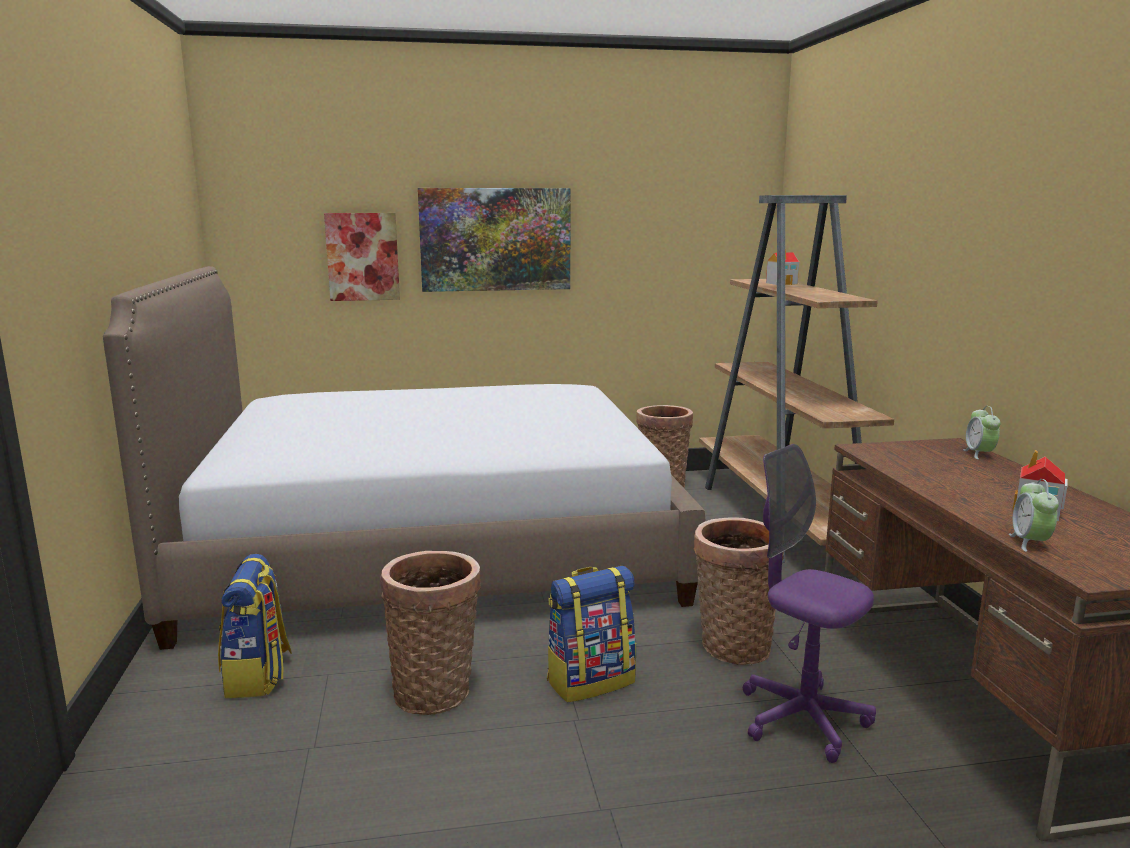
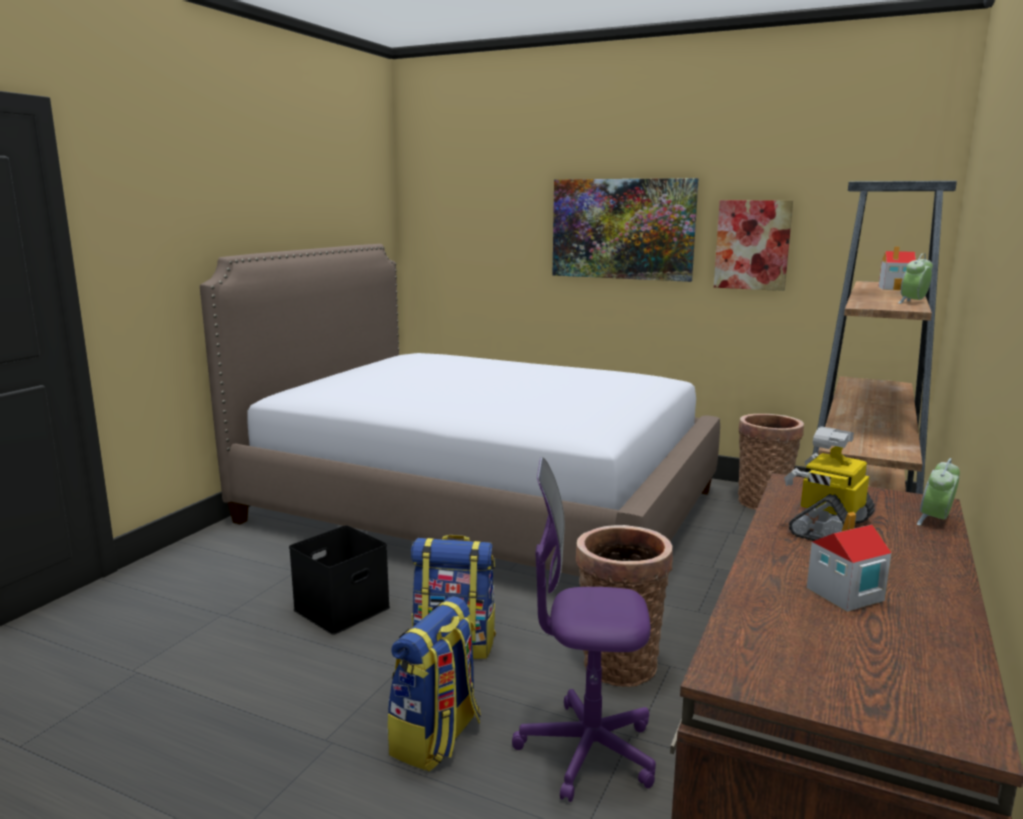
camera: 35 degrees right, 0 degrees up
(258, 676) = (258, 558): backpack -> backpack (436, 738)
(362, 257) = (508, 241): picture -> picture (752, 245)
(436, 690) = (342, 607): basket -> black storage box
(802, 719) = (587, 751): purple office chair -> purple office chair turned 75 degrees counterclockwise
(942, 473) = (829, 527): none -> toy robot
(1030, 543) = (744, 619): alarm clock -> alarm clock (913, 302)

